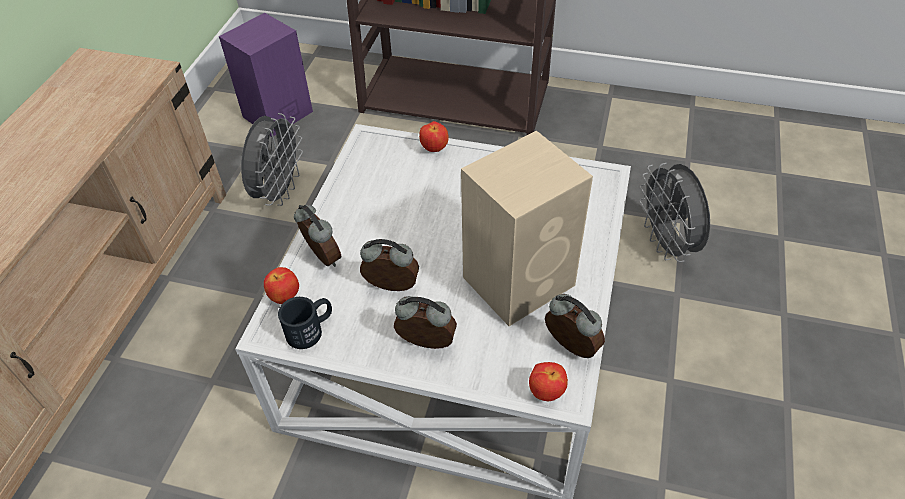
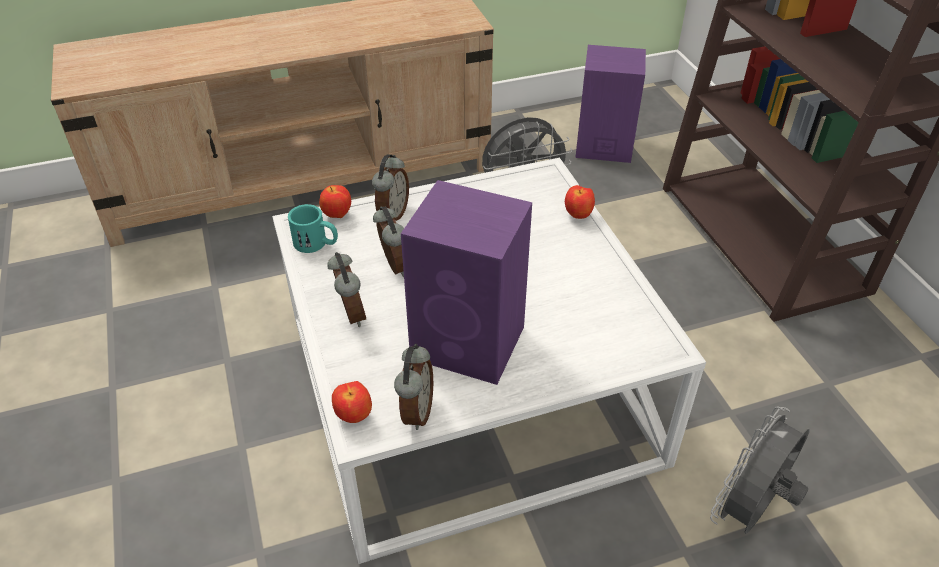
camera: 55 degrees right, 5 degrees down
(311, 329) = (316, 243): black mug -> turquoise mug
(520, 280) = (470, 343): beige speaker -> purple speaker

